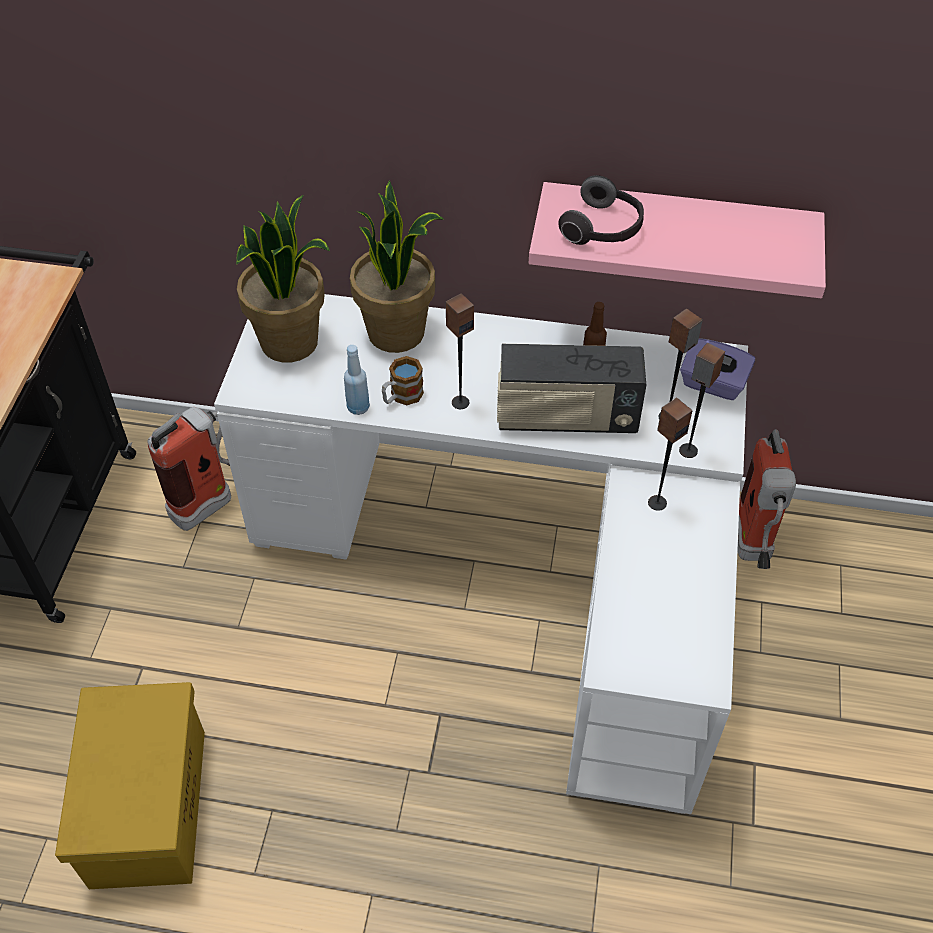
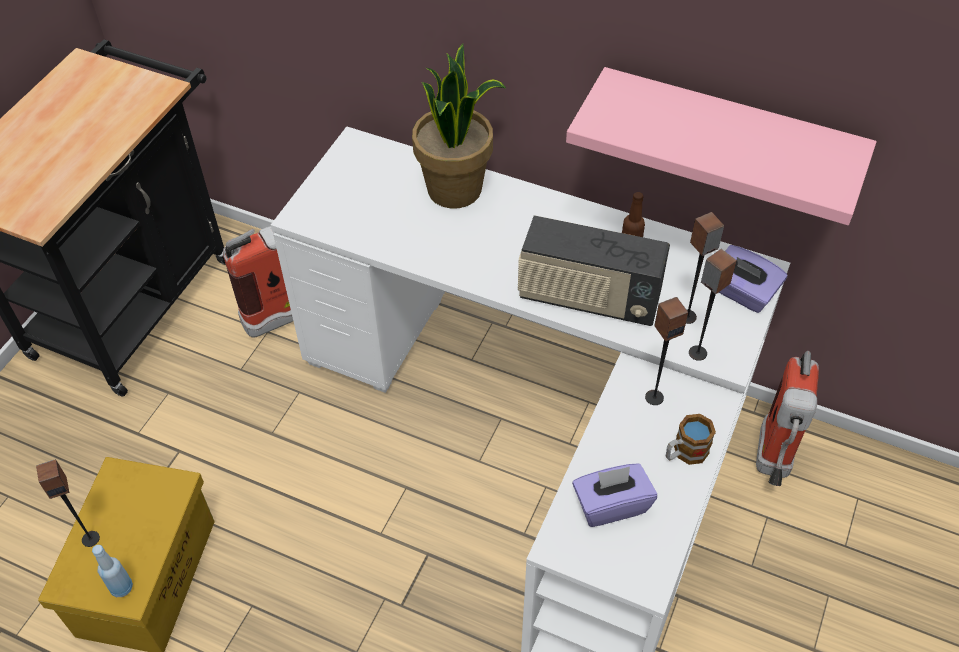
camera: 15 degrees right, 0 degrees up
(290, 342) = (356, 181): potted plant -> none
(358, 407) = (397, 252): blue bottle -> blue bottle (122, 588)
(401, 396) = (440, 249): mug -> mug (684, 453)
(460, 402) = (492, 265): speaker -> speaker (90, 538)
(603, 229) = (646, 120): headphones -> none
(648, 616) = (611, 504): none -> purple tissue box

